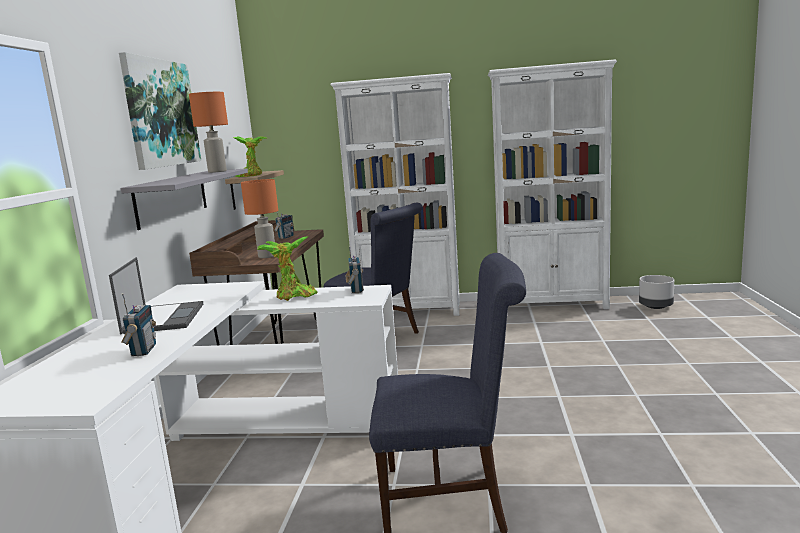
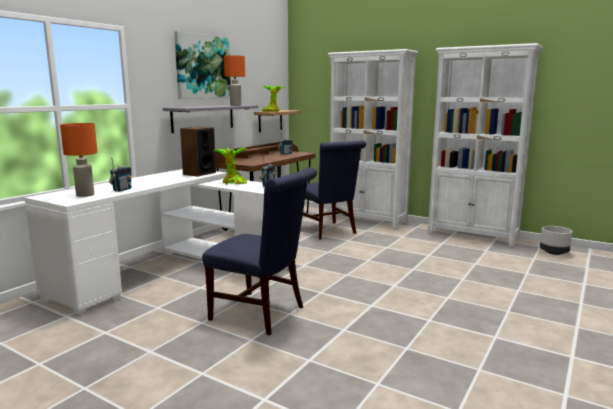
camera: 25 degrees right, 0 degrees up
(164, 318) = (153, 180): laptop -> none
(221, 291) = (199, 173): none -> speaker
(266, 256) = (254, 162): orange table lamp -> orange table lamp (85, 195)

